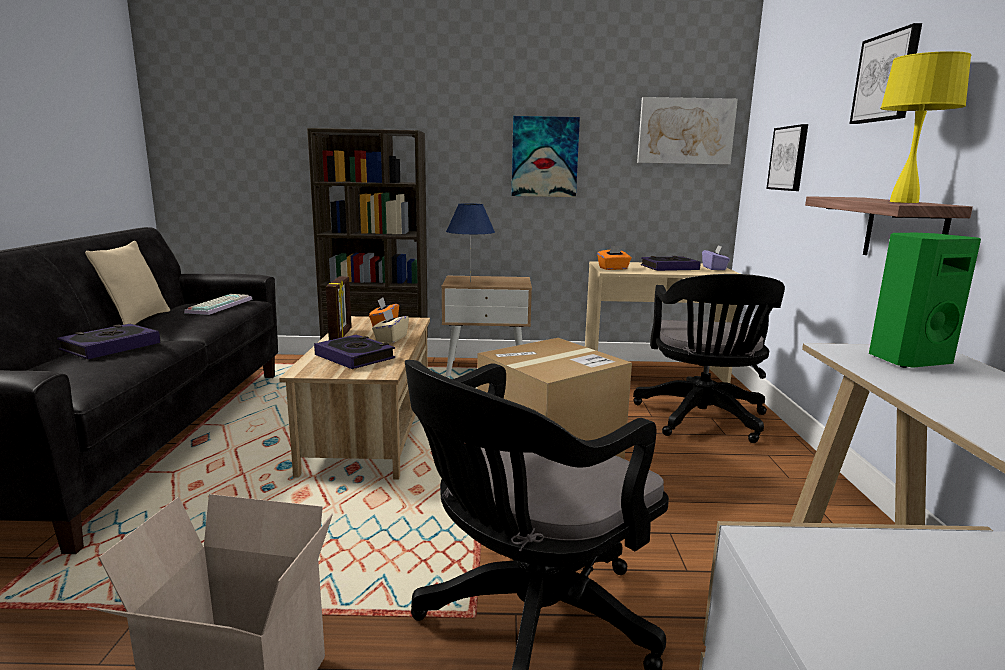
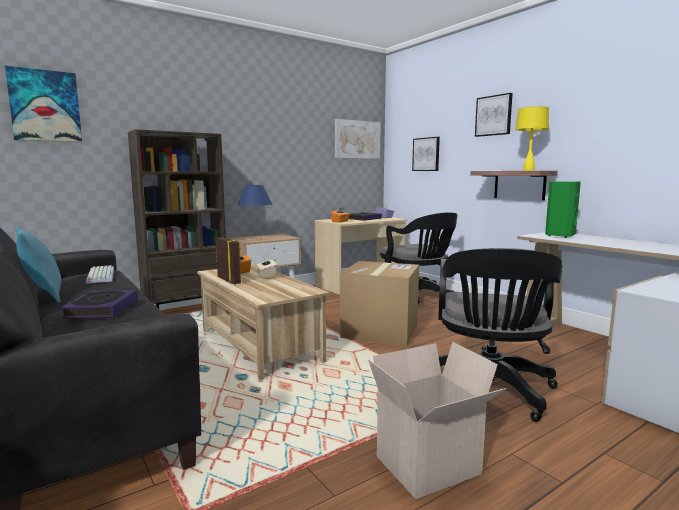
camera: 35 degrees left, 5 degrees down
(138, 320) = (43, 296): beige pillow -> turquoise pillow
(355, 357) = (273, 287): book -> none
(544, 157) = (284, 154): picture -> picture (45, 106)

